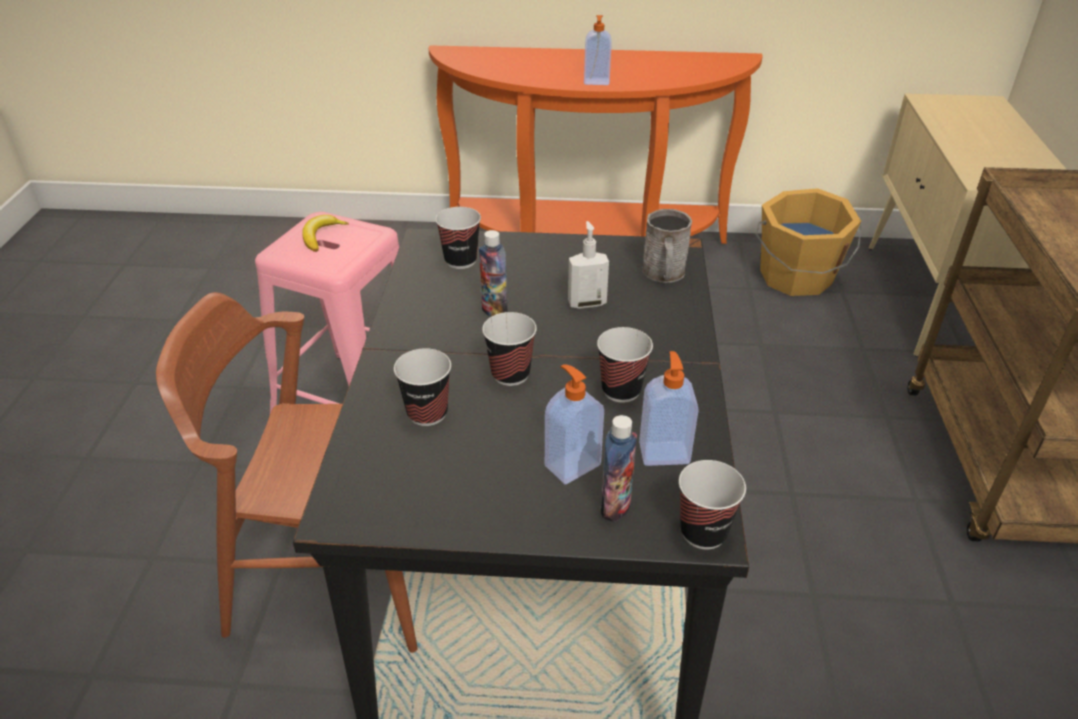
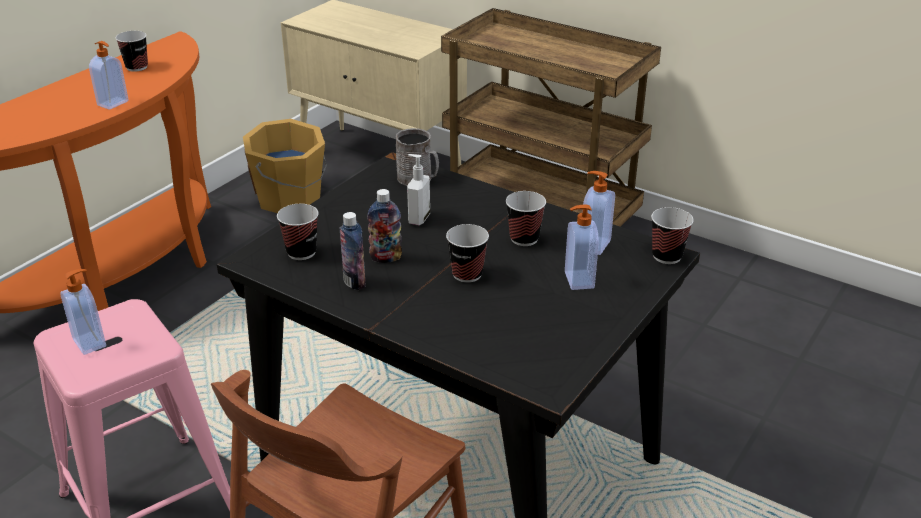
camera: 60 degrees left, 5 degrees down
(321, 236) = (91, 342): banana -> soap dispenser
(427, 413) = (477, 321): cup -> cup (137, 67)
(615, 506) = (625, 277): bottle -> bottle (354, 282)

